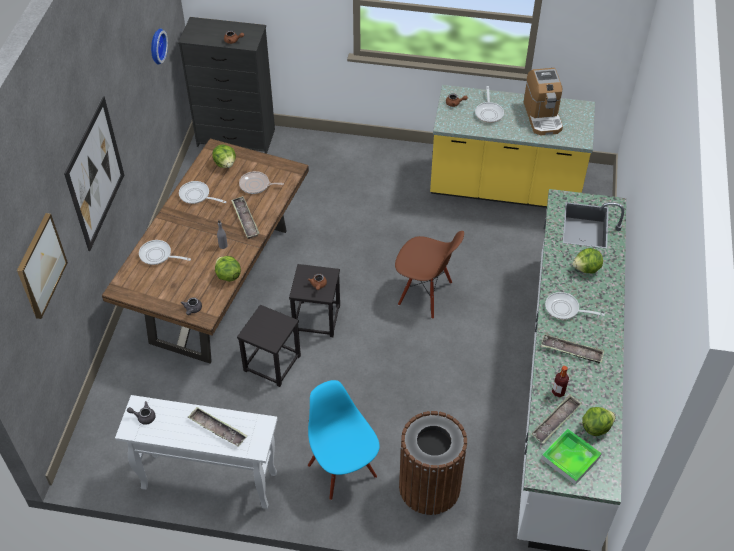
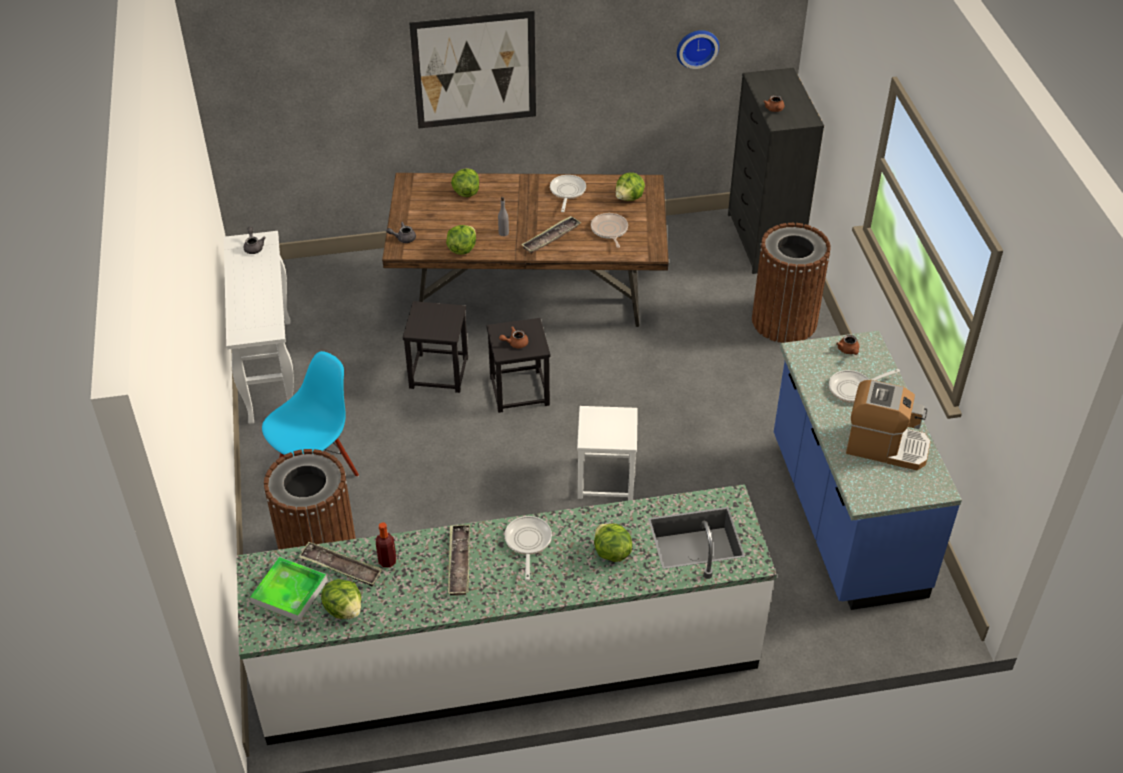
camera: 70 degrees right, 5 degrees down
(40, 265) = (318, 67): picture -> none
(158, 255) = (466, 192): frying pan -> lettuce
(217, 429) = (255, 300): tray -> none
(321, 155) = (784, 321): none -> brown trash can
(425, 294) = (605, 479): brown chair -> white stool
(504, 188) = (844, 517): yellow counter -> blue counter
(542, 116) = (885, 446): coffee machine -> coffee machine turned 135 degrees counterclockwise

